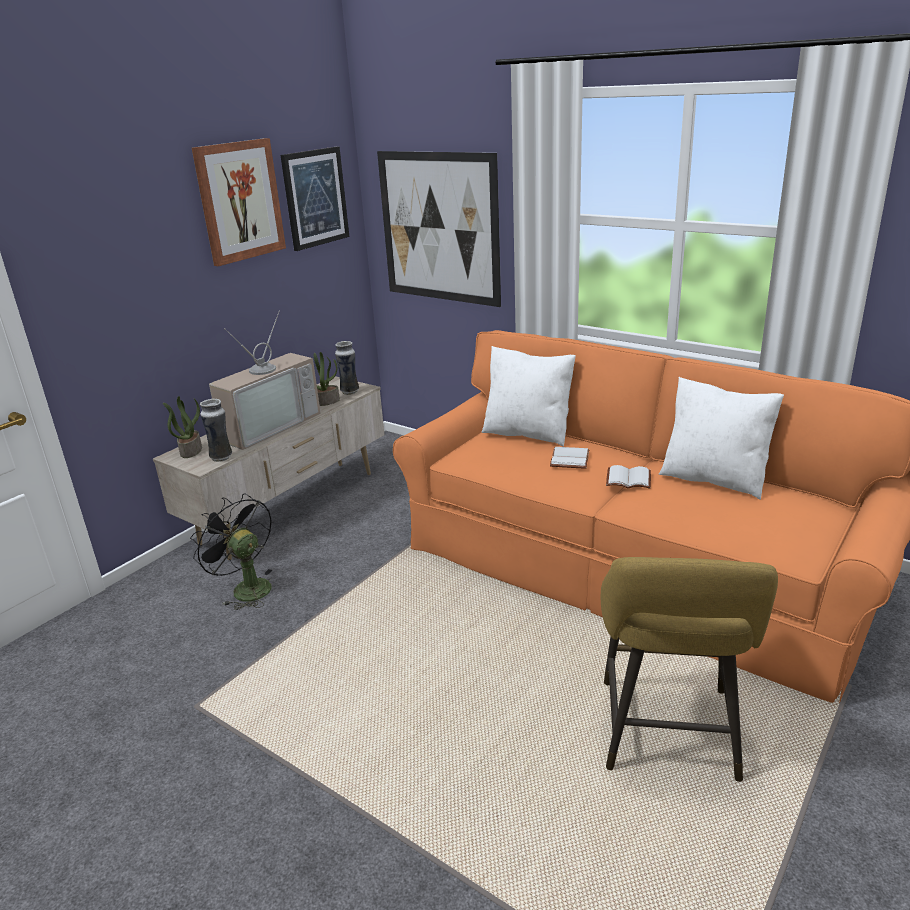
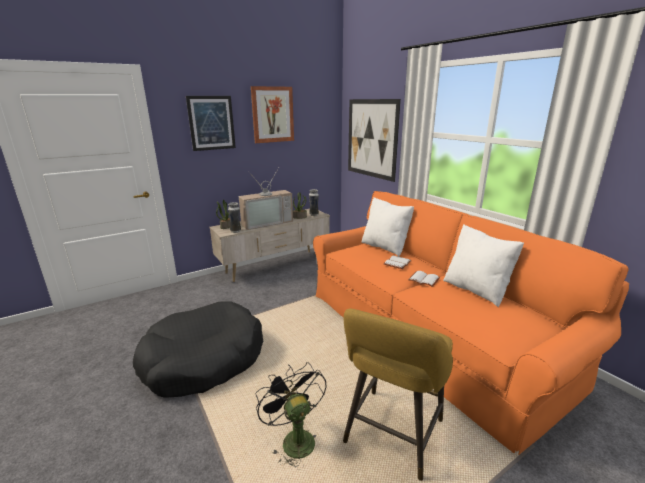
camera: 20 degrees right, 5 degrees down
(245, 588) = (231, 295): black fan -> black fan (294, 438)
(282, 721) = (203, 359): none -> black dog bed
(315, 198) = (314, 119): picture -> picture (211, 123)

